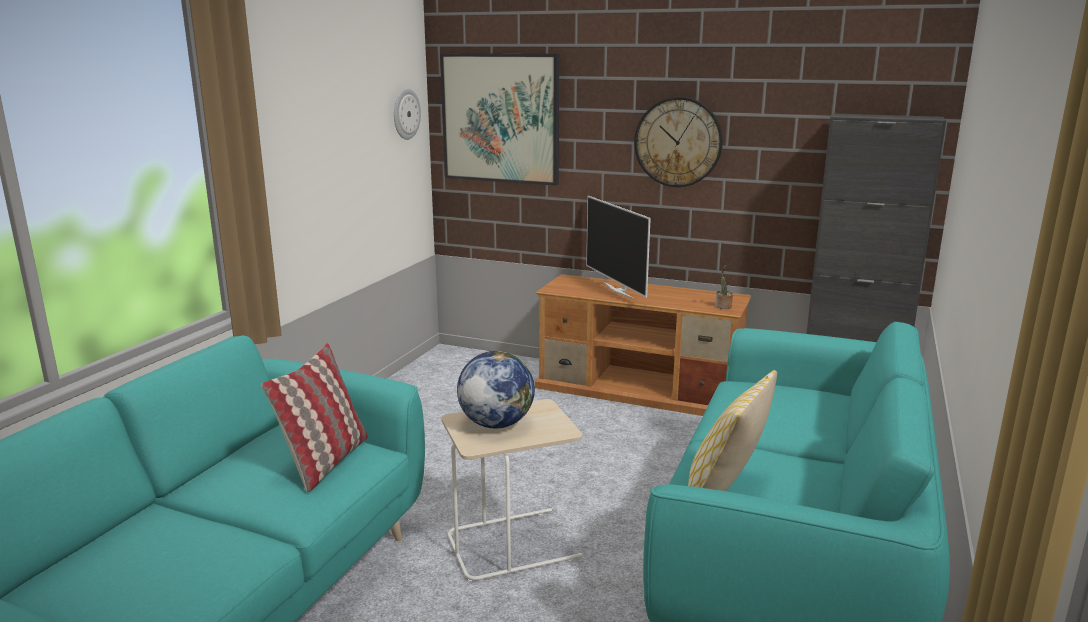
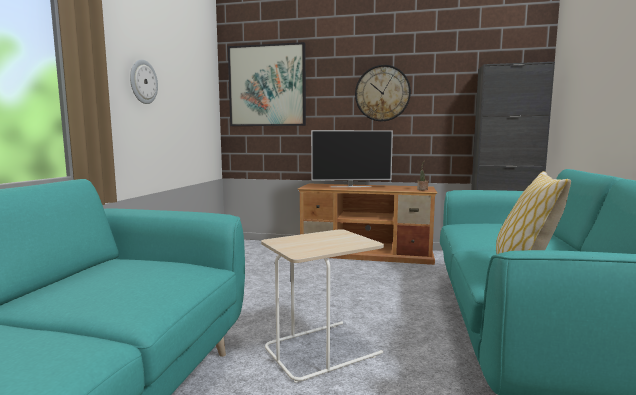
camera: 10 degrees left, 10 degrees down
(325, 461) = (162, 276): pillow -> none
(405, 114) = (206, 80): wall clock -> wall clock (143, 82)
(496, 424) = (309, 242): globe -> none
(619, 290) = (351, 186): television -> television turned 60 degrees counterclockwise

